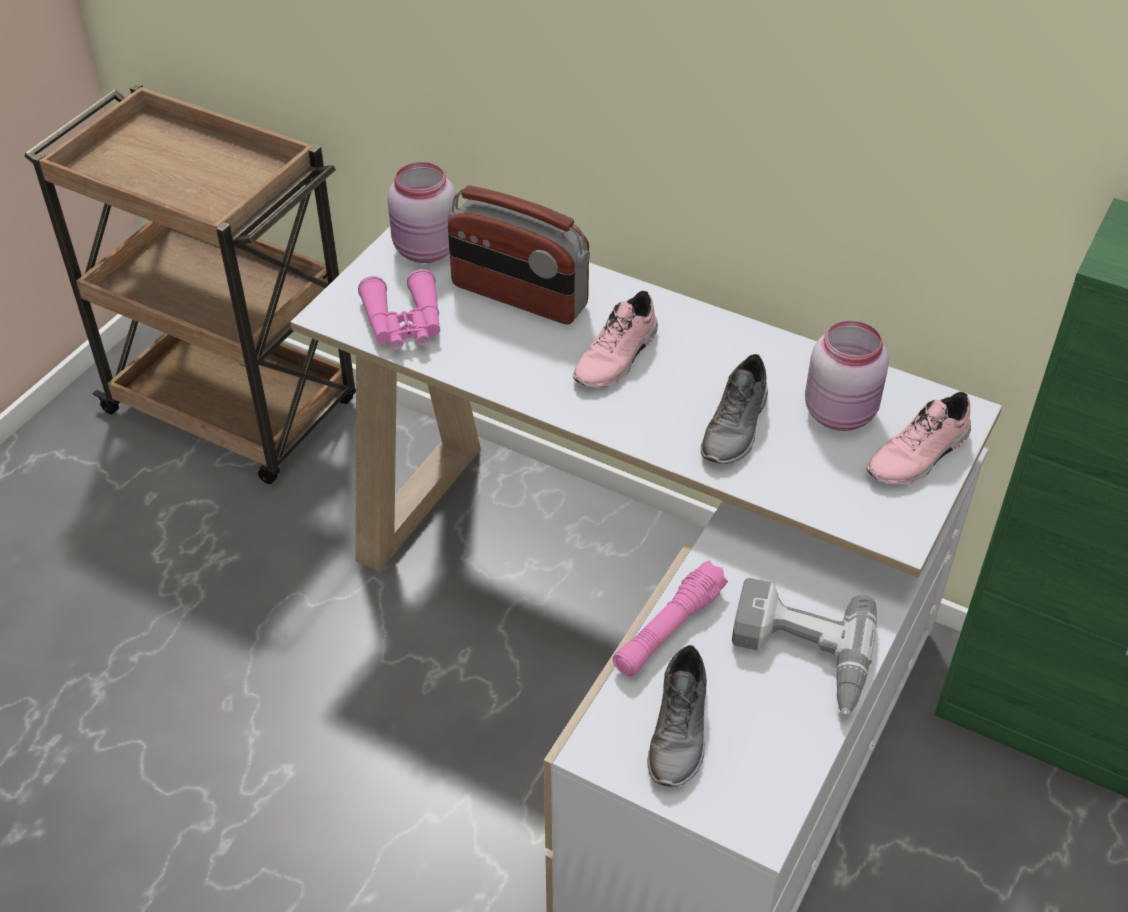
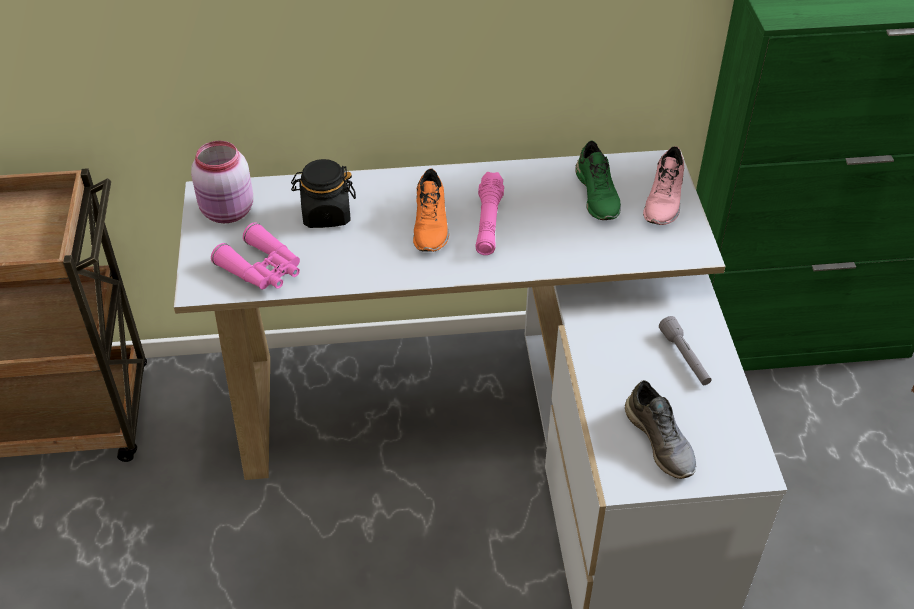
camera: 35 degrees left, 0 degrees up
(518, 296) = (326, 214): radio -> black jar
(617, 358) = (431, 225): pink shoe -> orange shoe
(668, 629) = (598, 384): pink flashlight -> pink flashlight (488, 222)
(736, 428) = (546, 234): grey shoe -> none
(799, 656) = (685, 358): power drill -> grey flashlight
(841, 412) = (598, 195): pink jar -> green shoe

